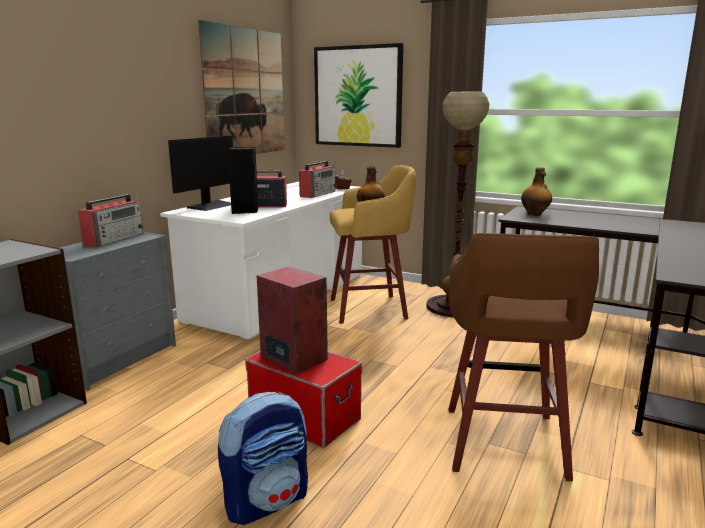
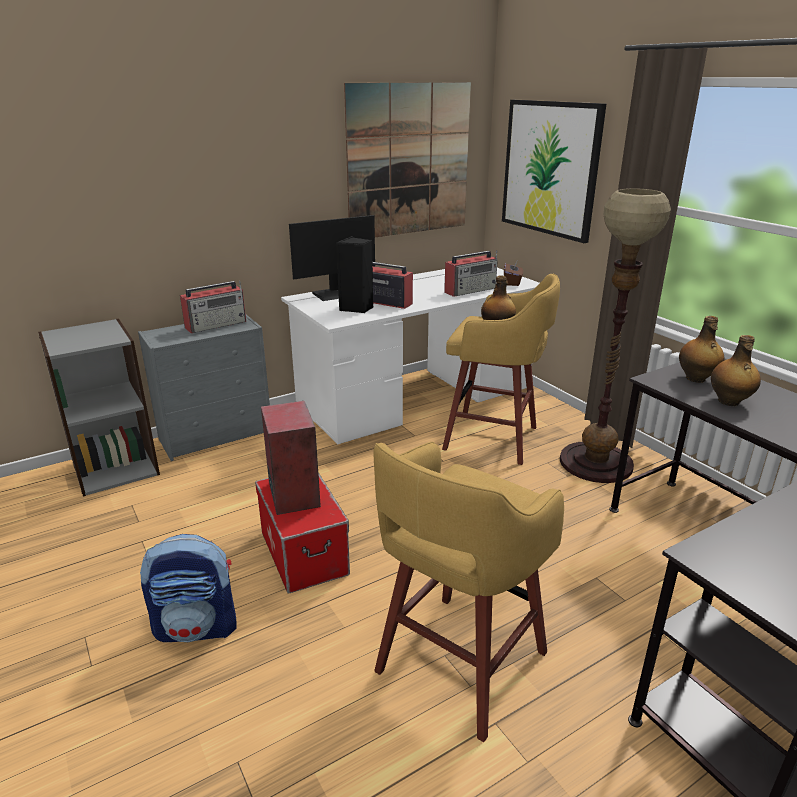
camera: 30 degrees right, 10 degrees up
(504, 445) = (458, 665): brown stool -> yellow stool
(569, 220) = (729, 402): none -> bottle

